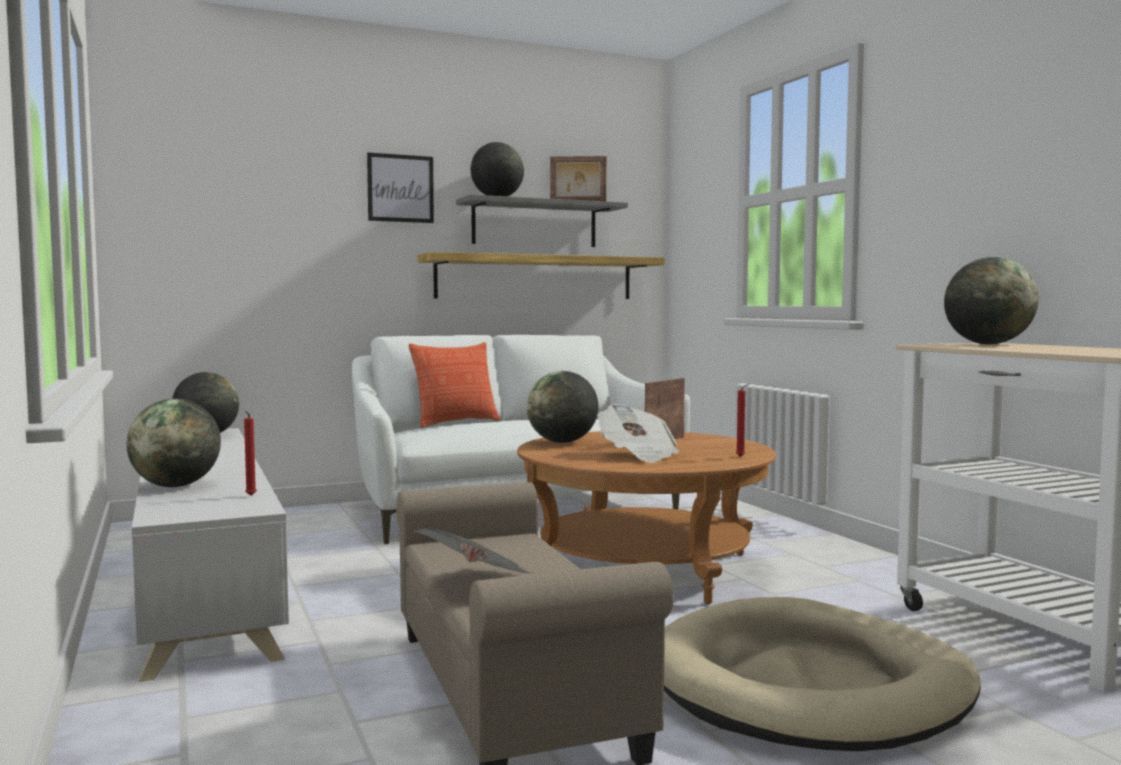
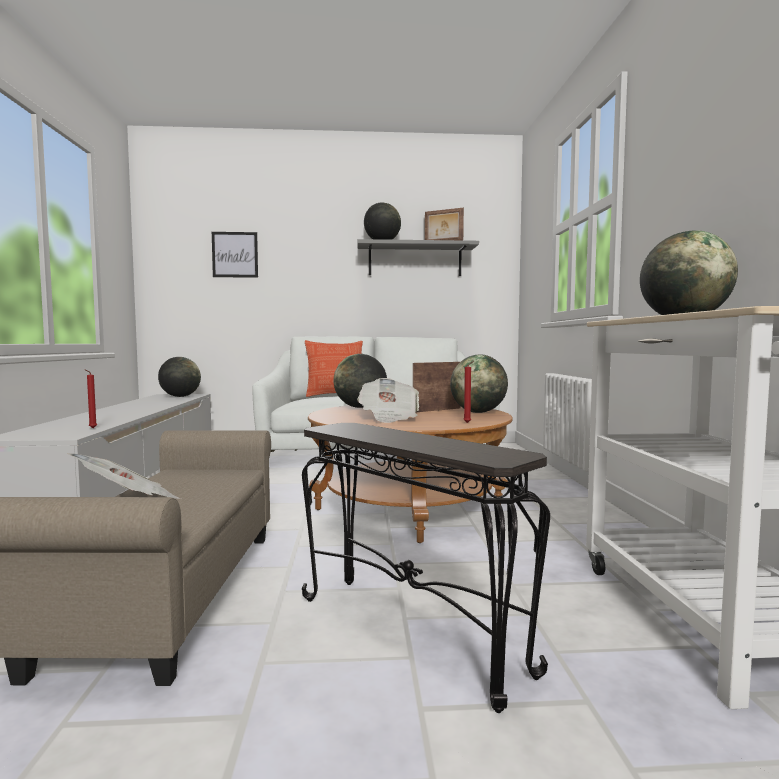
camera: 20 degrees right, 0 degrees up
(176, 486) = (74, 420): globe -> globe (478, 412)
(400, 188) = (319, 239): picture -> picture (235, 254)
(535, 278) = (415, 298): shelf -> none
(809, 685) = (408, 634): beige dog bed -> black side table

